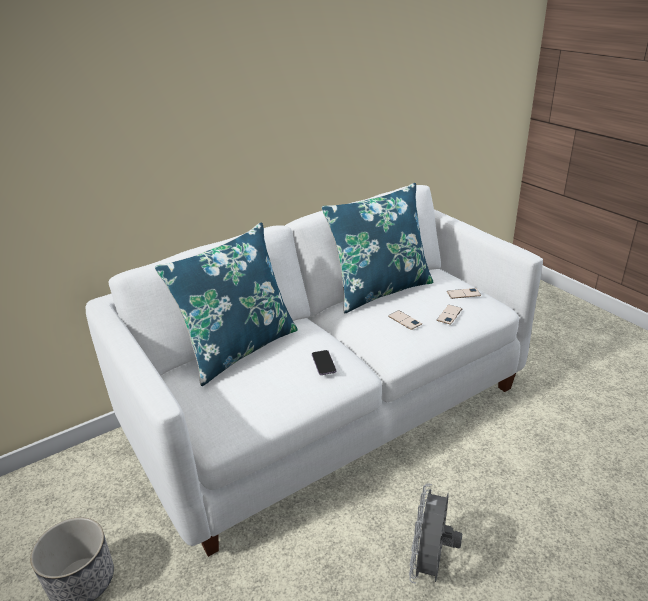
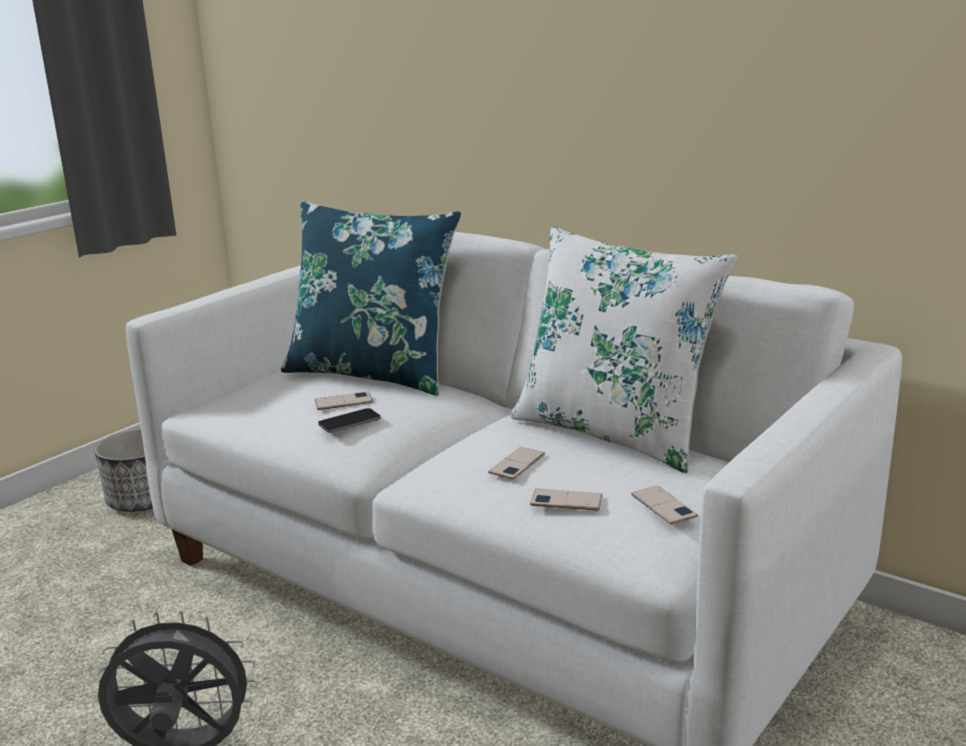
camera: 70 degrees right, 10 degrees down
(288, 362) = (343, 401): none -> phone
(380, 290) = (614, 432): blue pillow -> white pillow

